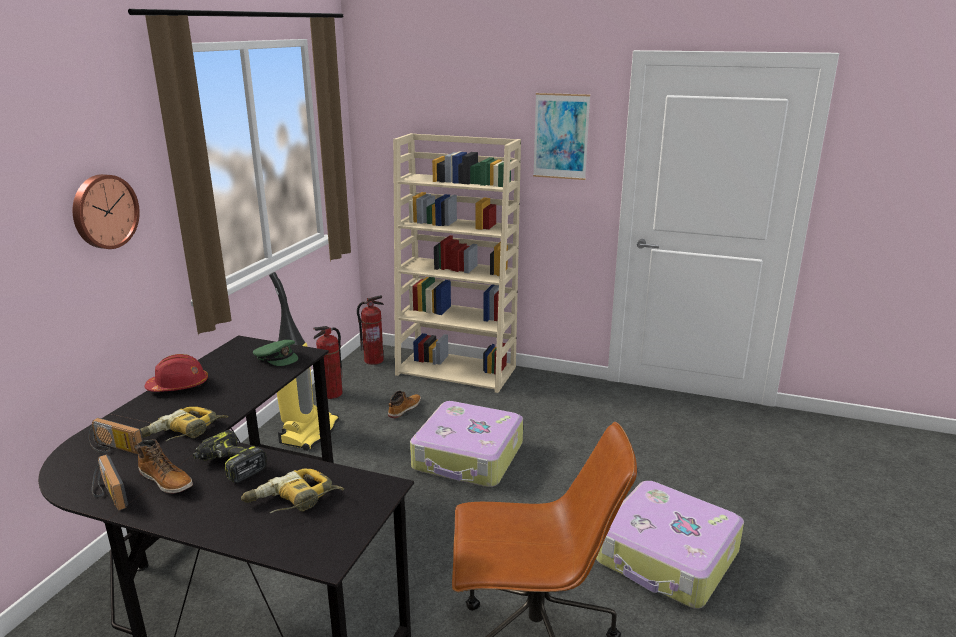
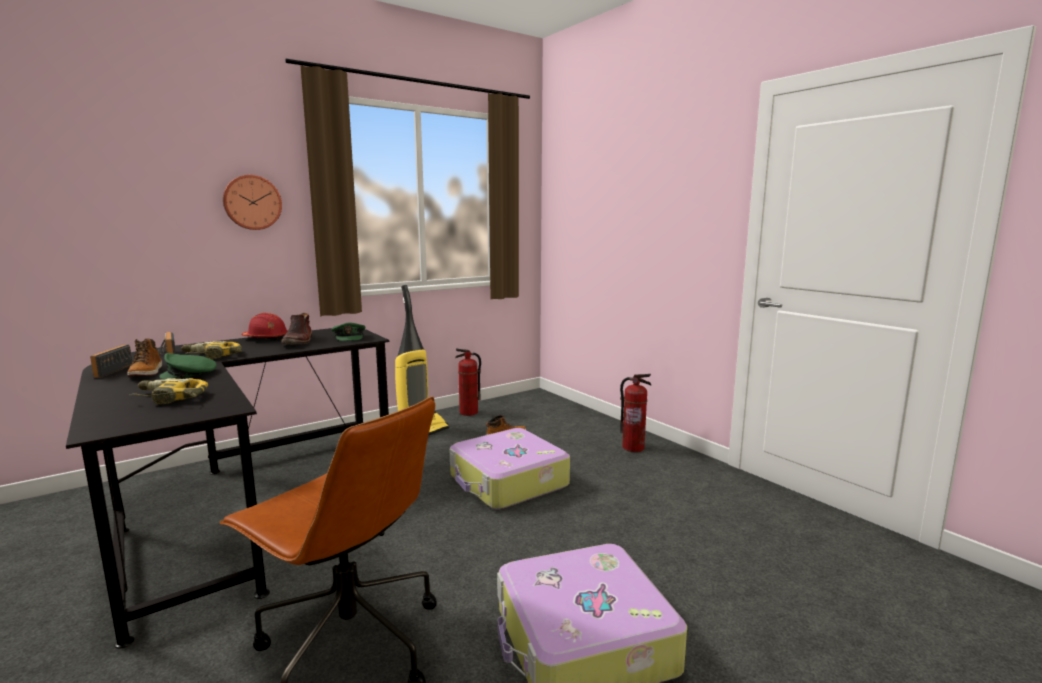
camera: 35 degrees right, 10 degrees down
(230, 465) = (189, 374): power drill -> green cap
(234, 380) = (299, 341): none -> brown boot
(374, 360) = (529, 400): fire extinguisher -> fire extinguisher (633, 447)
(457, 371) = (586, 422): beige bookcase -> none
(561, 136) = (691, 186): picture -> none

